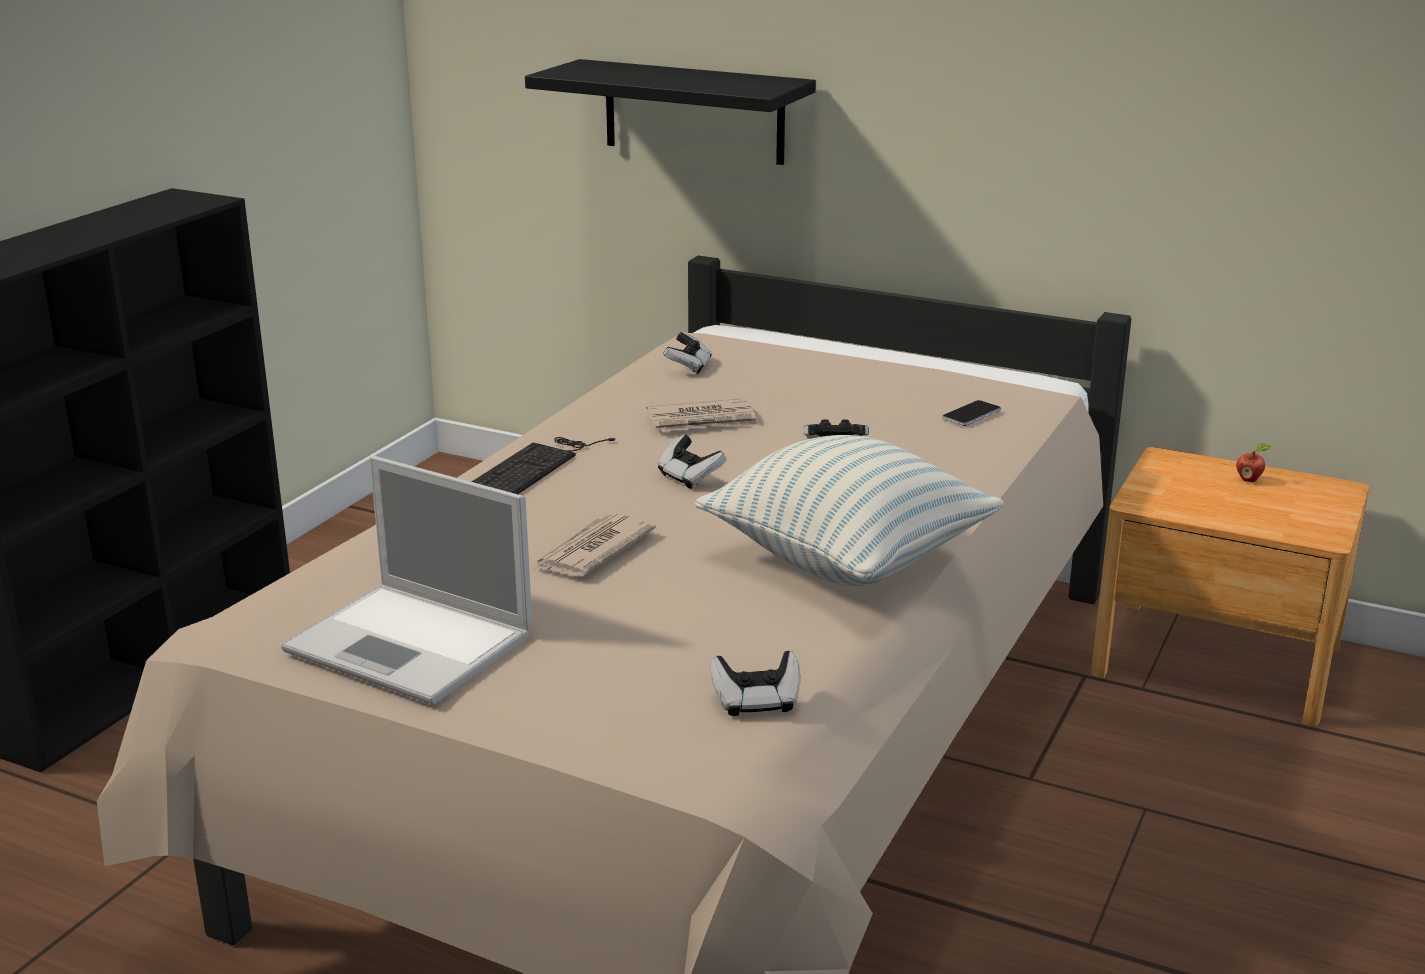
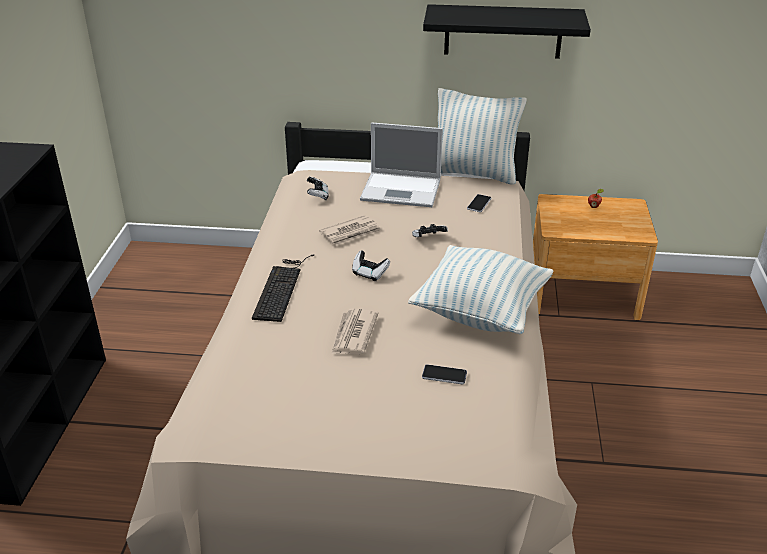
camera: 20 degrees left, 10 degrees up
(413, 644) = (303, 419): laptop -> laptop (402, 190)
(694, 112) = (278, 43): black shelf -> black shelf (503, 31)
(705, 632) = (444, 375): none -> phone
(756, 702) = (495, 413): game controller -> none
(999, 374) = (473, 173): none -> pillow

